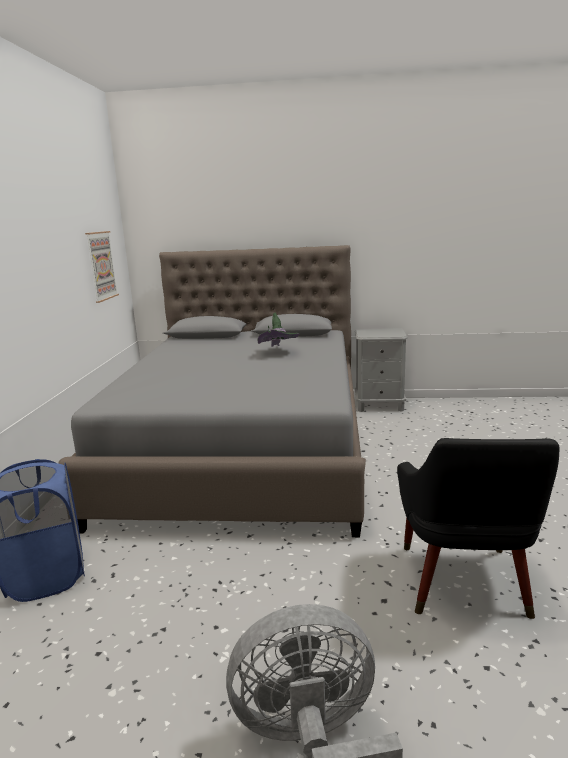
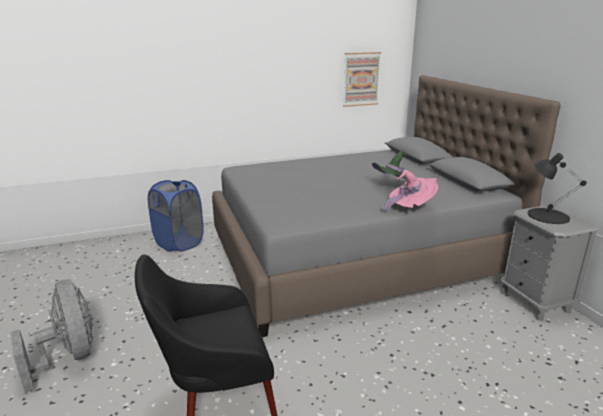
camera: 65 degrees right, 5 degrees up
(333, 355) = (409, 208): none -> pink hat
(375, 332) = (547, 215): none -> black table lamp

